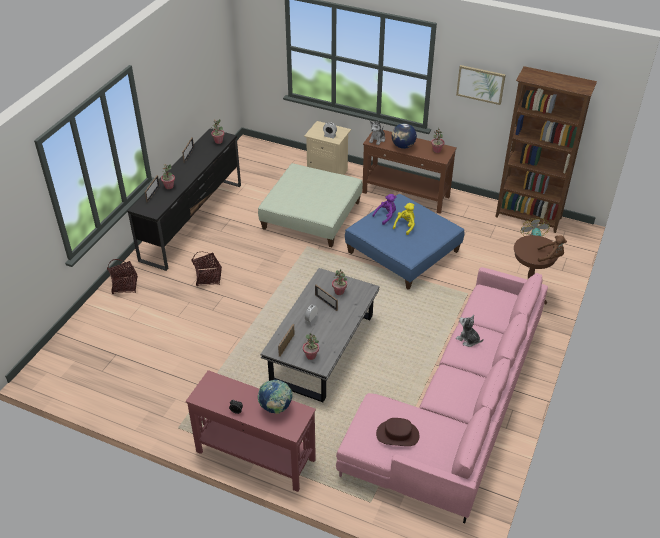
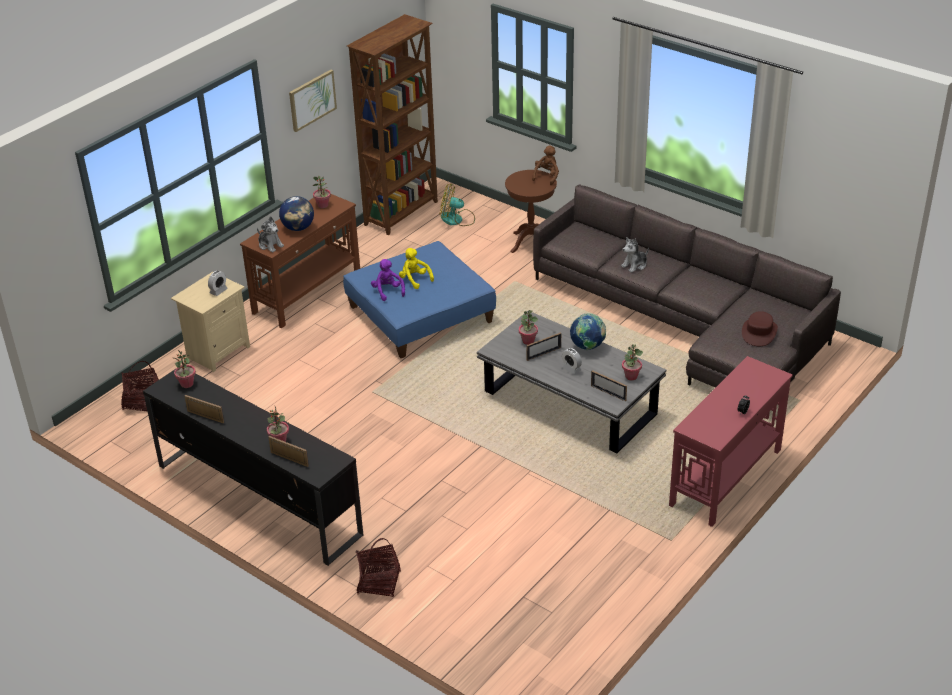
camera: 75 degrees left, 5 degrees down
(208, 277) = (397, 492): basket -> basket (142, 401)
(276, 408) = (742, 383): globe -> globe (587, 347)
(311, 215) = (306, 380): green ottoman -> none
(455, 409) = (686, 323): pink sofa -> grey sofa

